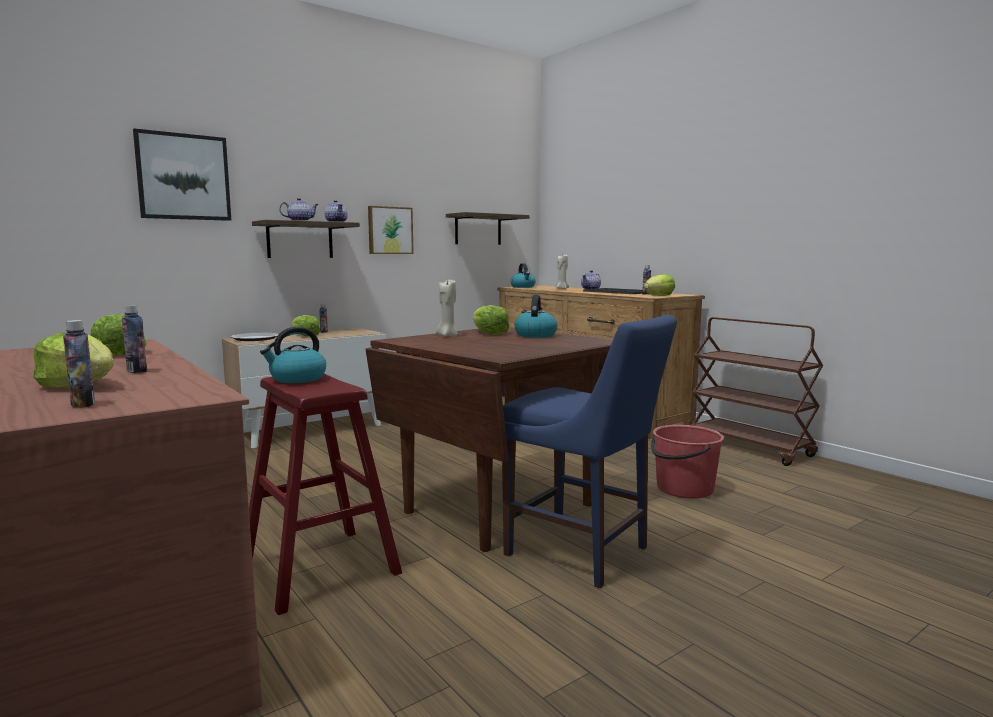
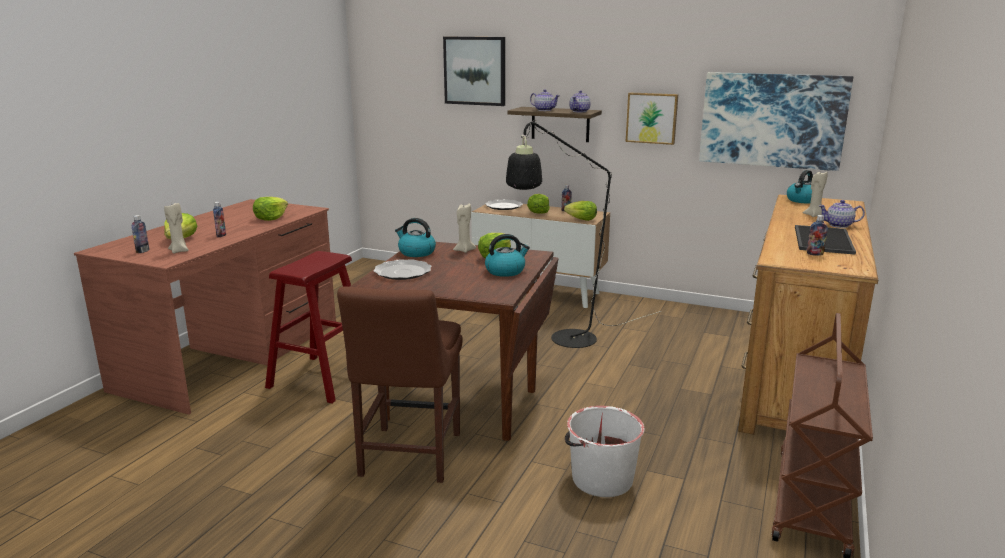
camera: 60 degrees right, 10 degrees up
(162, 389) = (179, 251): none -> beige candle
(297, 379) = (319, 257): kettle -> kettle (416, 252)
(433, 446) = (564, 341): none -> black floor lamp
(478, 229) = (772, 120): shelf -> picture
(481, 349) = (402, 272): none -> plate
(582, 553) = (408, 457): blue chair -> brown chair
(659, 296) = (794, 262): lettuce -> lettuce (581, 219)
(684, 489) = (601, 479): red bucket -> white bucket

